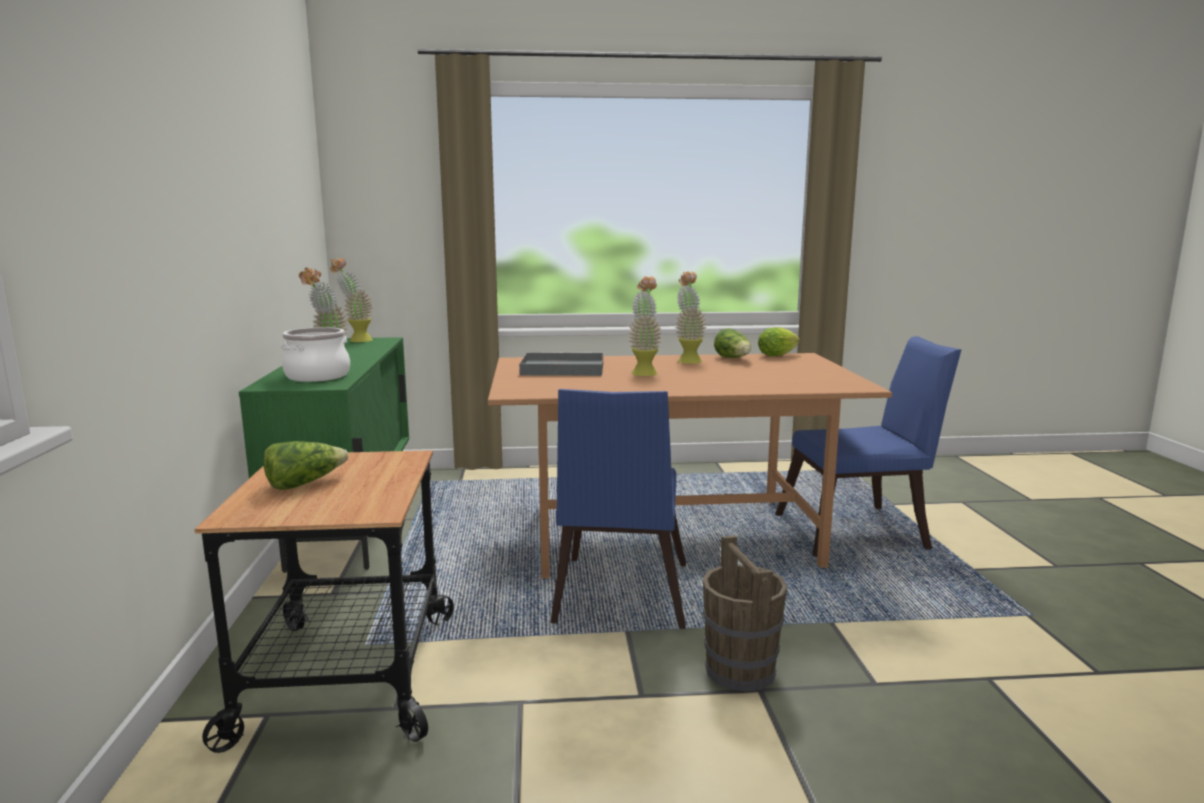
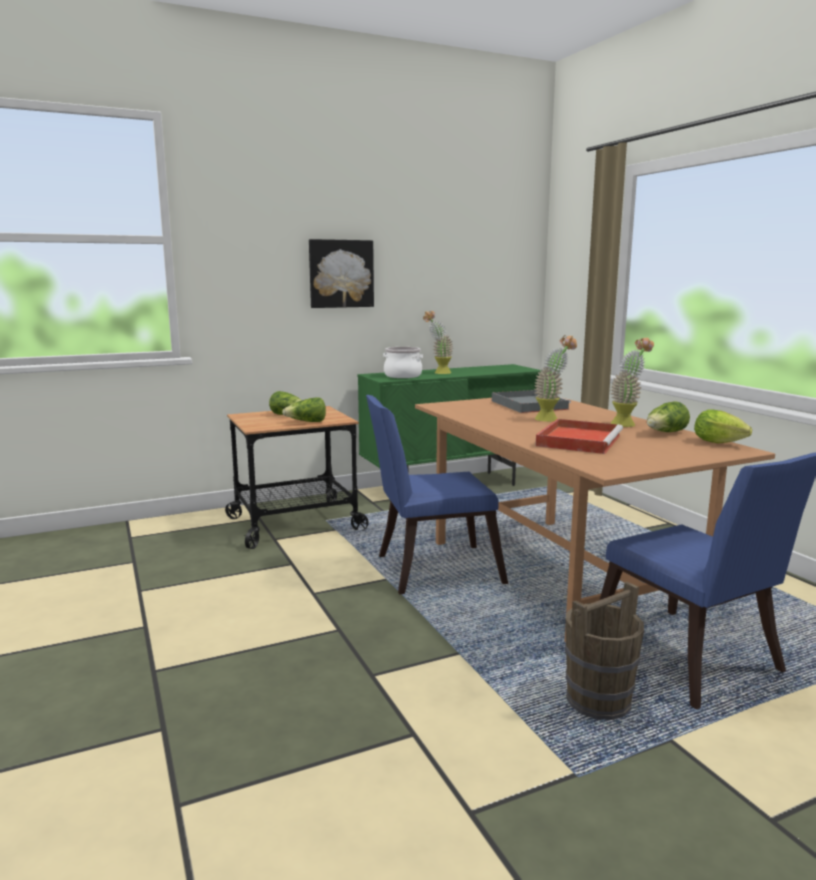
camera: 70 degrees right, 0 degrees up
(198, 207) = (340, 274): none -> picture
(355, 340) = (514, 367): potted plant -> none
(389, 476) = (307, 422): none -> lettuce
(740, 671) = (358, 621): brown bucket -> brown bucket (597, 701)
(746, 378) = (578, 440): none -> red tray

